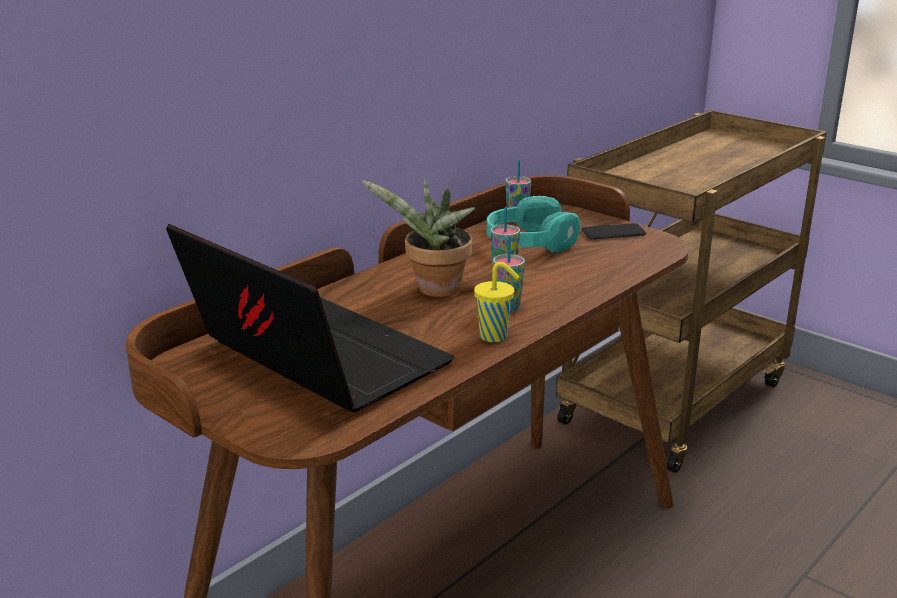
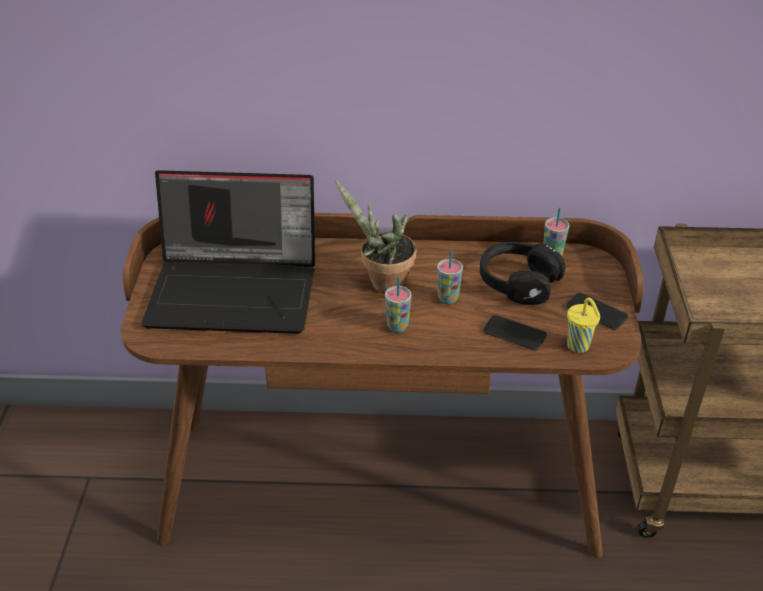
camera: 50 degrees right, 15 degrees up
(312, 360) = (236, 290): laptop -> laptop turned 90 degrees clockwise
(495, 336) = (347, 343): yellow cup -> yellow cup (579, 346)
(529, 243) = (518, 282): turquoise headphones -> black headphones
(593, 268) = (514, 333): none -> phone

